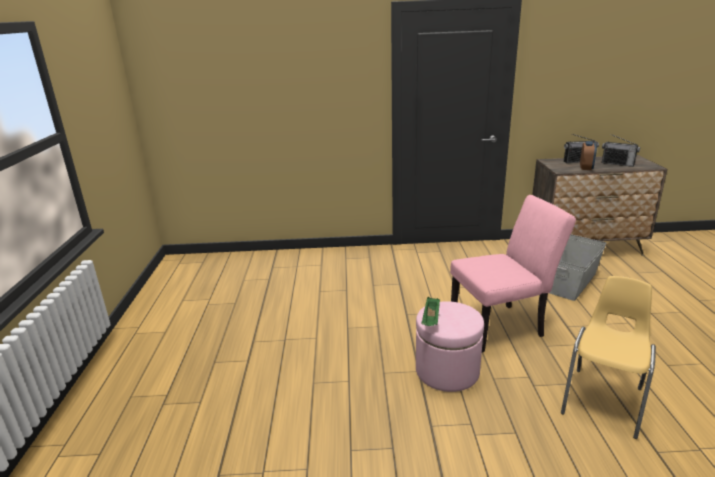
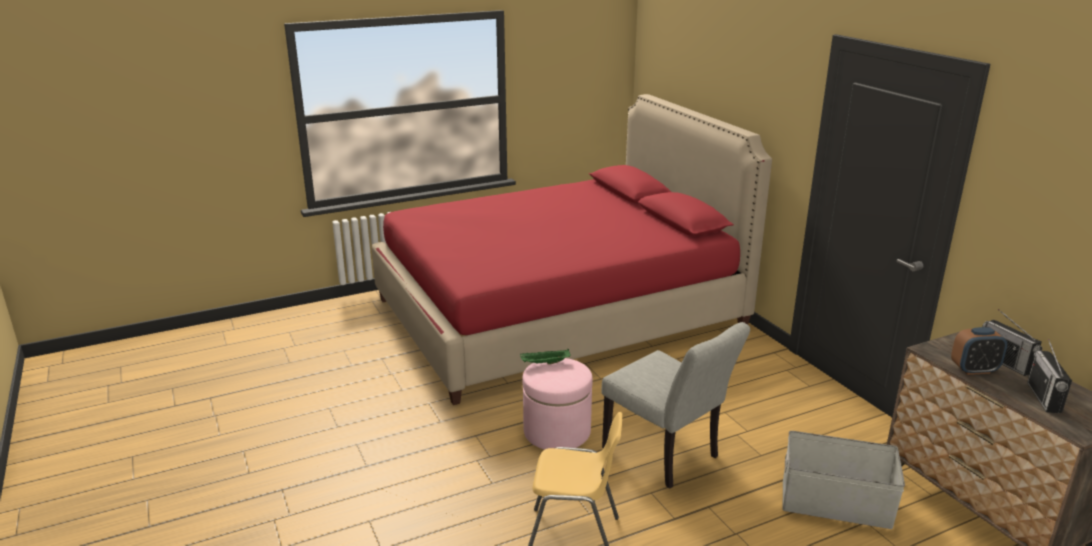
camera: 65 degrees right, 0 degrees up
(250, 320) = (558, 313): none -> red bed
(502, 326) = (667, 456): pink chair -> grey chair

